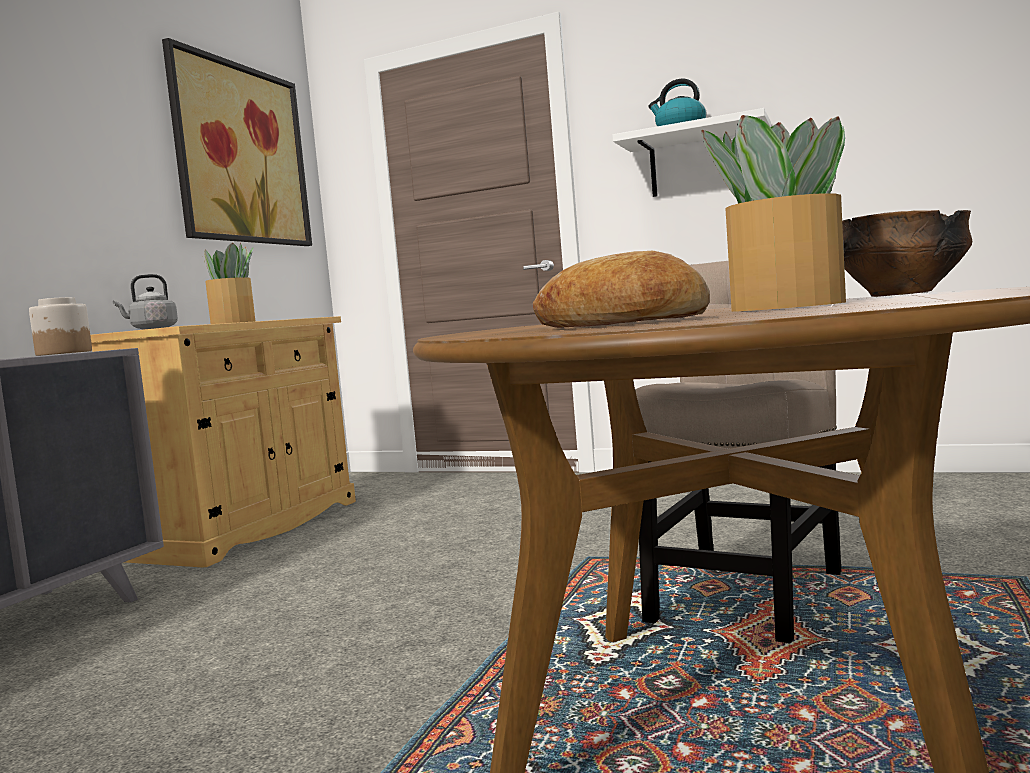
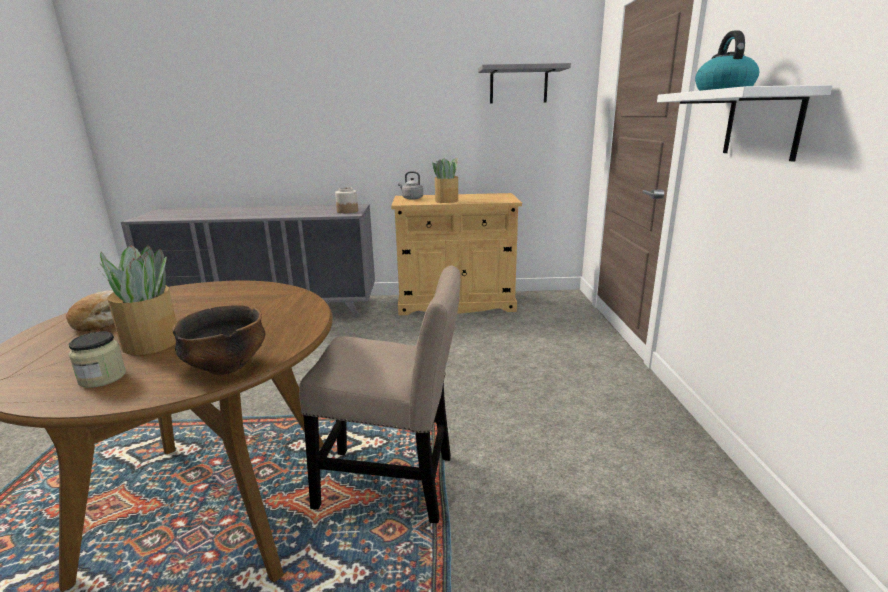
camera: 65 degrees right, 15 degrees up
(241, 154) = (518, 85): picture -> grey shelf
(944, 294) = (102, 378): none -> jar

